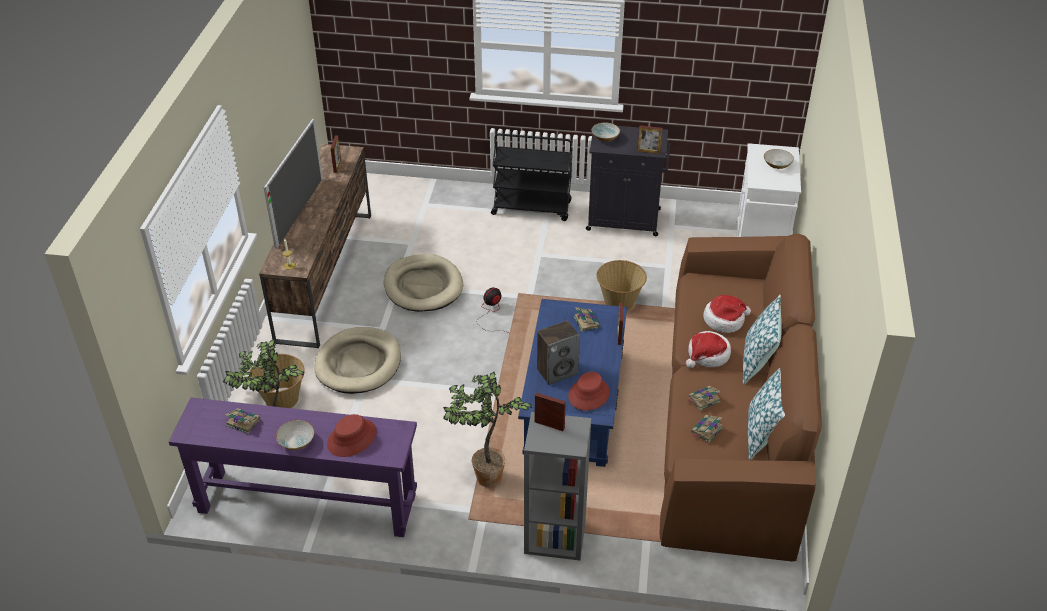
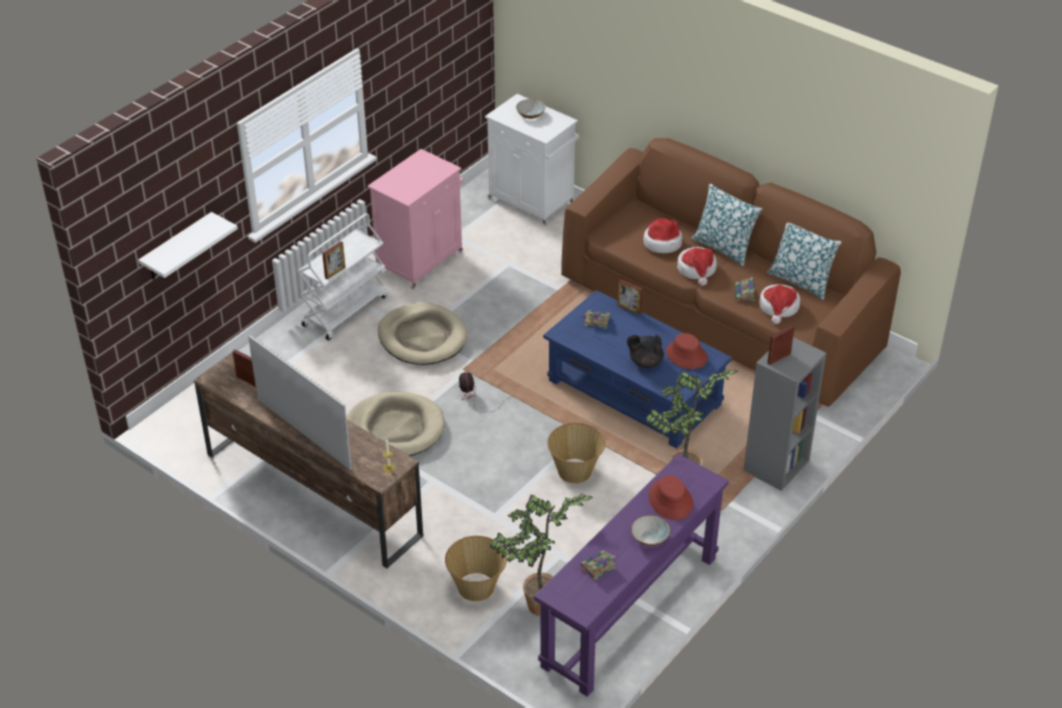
camera: 60 degrees left, 0 degrees up
(359, 363) = (470, 514): beige dog bed -> beige dog bed (422, 338)
(394, 57) = (177, 248): none -> white shelf
(532, 208) = (345, 310): black cart -> white cart
(557, 371) = (645, 362): speaker -> black teapot
(605, 137) = (396, 188): bowl -> none
(619, 302) = (530, 312): basket -> basket (575, 471)
(625, 220) = (420, 260): black cabinet -> pink cabinet
(648, 151) = (443, 173): picture frame -> picture frame (335, 272)
(706, 431) = (779, 307): book -> hat

